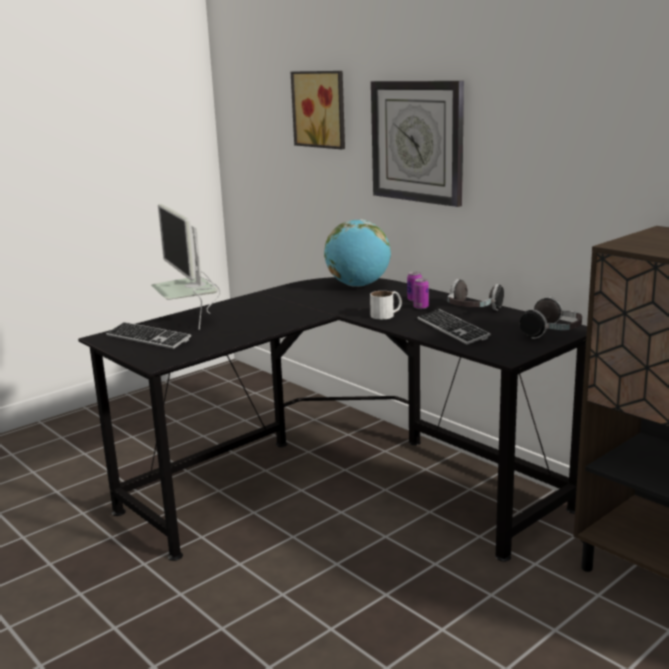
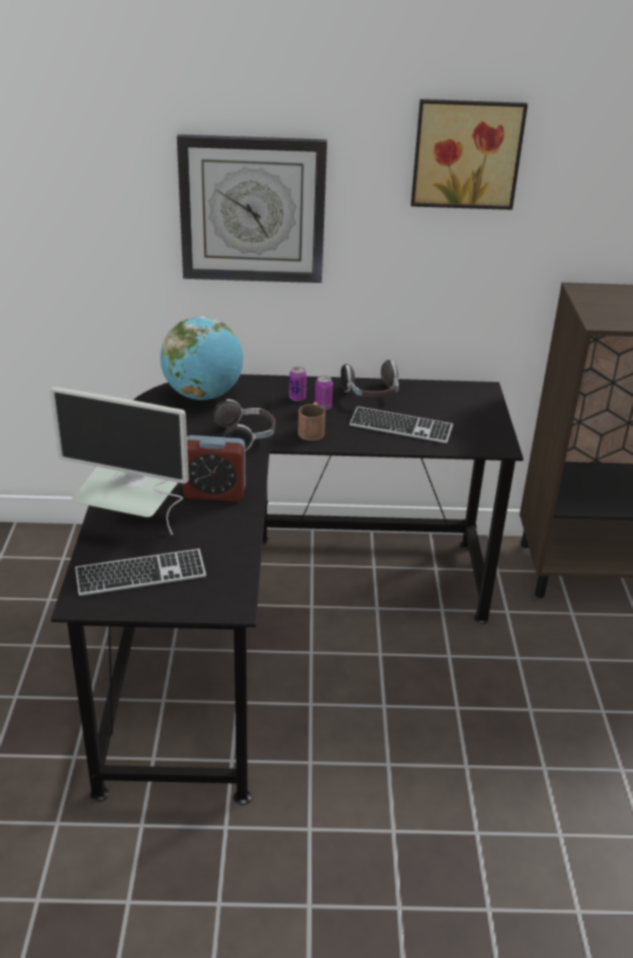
camera: 50 degrees left, 15 degrees up
(261, 322) = (214, 493): none -> alarm clock
(321, 109) = (70, 169): picture -> picture (466, 153)
(387, 314) = (312, 430): white mug -> brown mug
(552, 333) = (478, 401): headphones -> headphones (246, 438)

